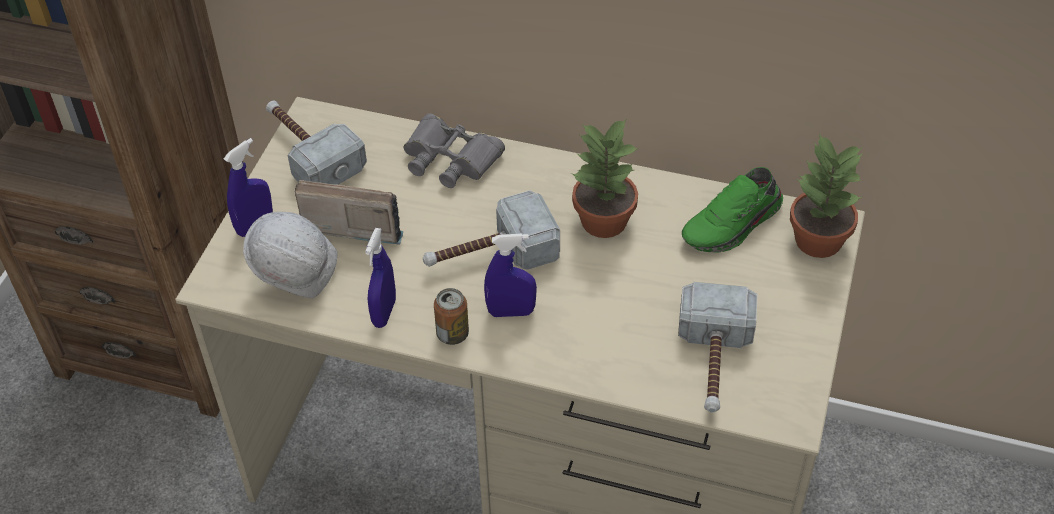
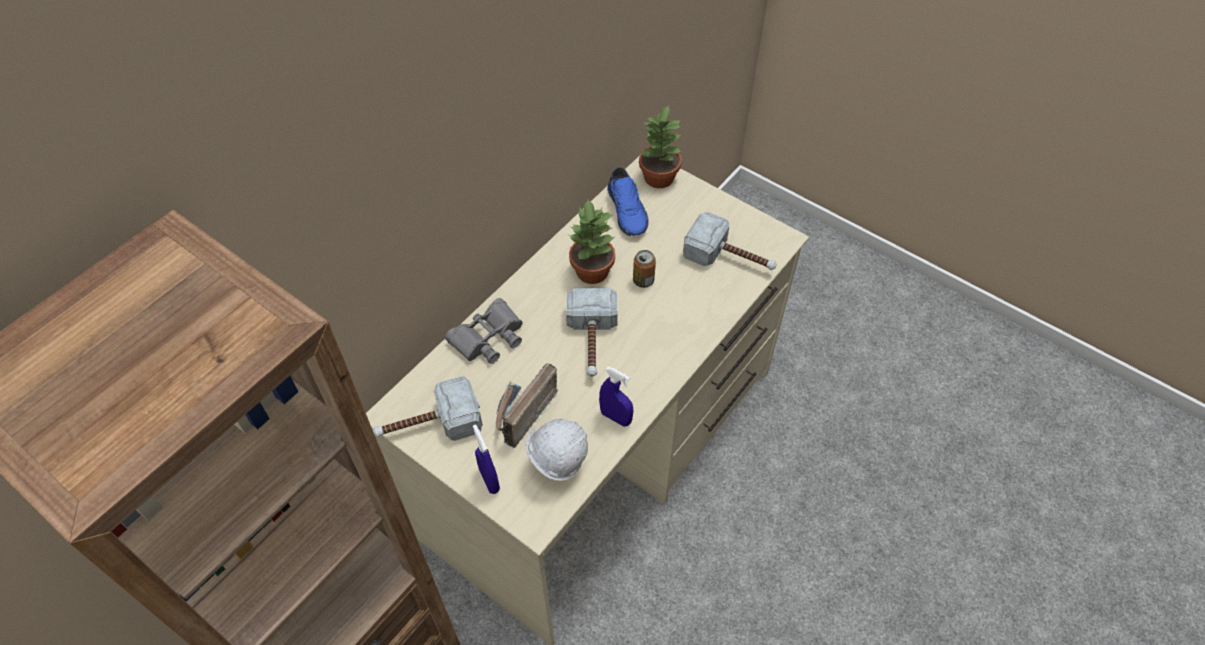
camera: 70 degrees left, 5 degrees up
(452, 334) = (652, 383): can -> can (643, 280)
(511, 312) = (647, 345): blue spray bottle -> none
(733, 225) = (628, 210): green shoe -> blue shoe

